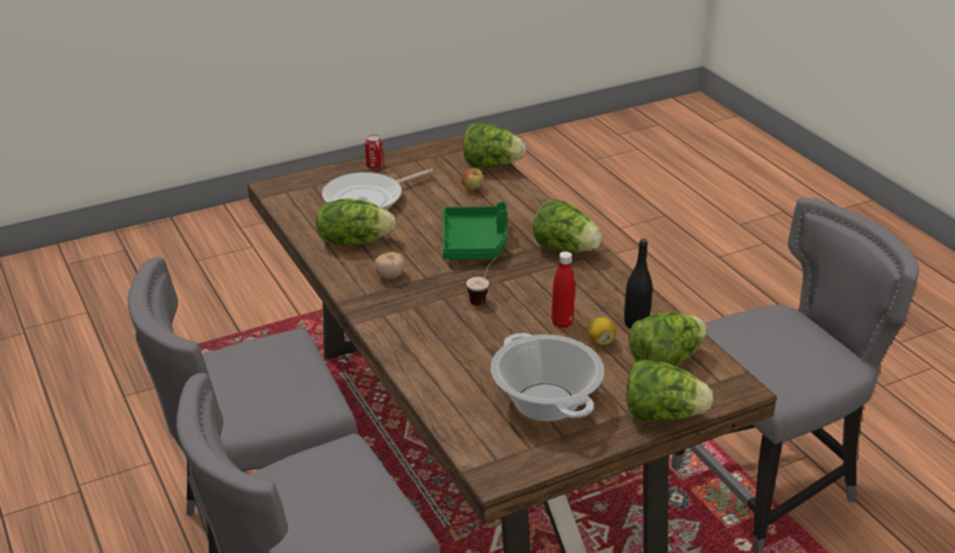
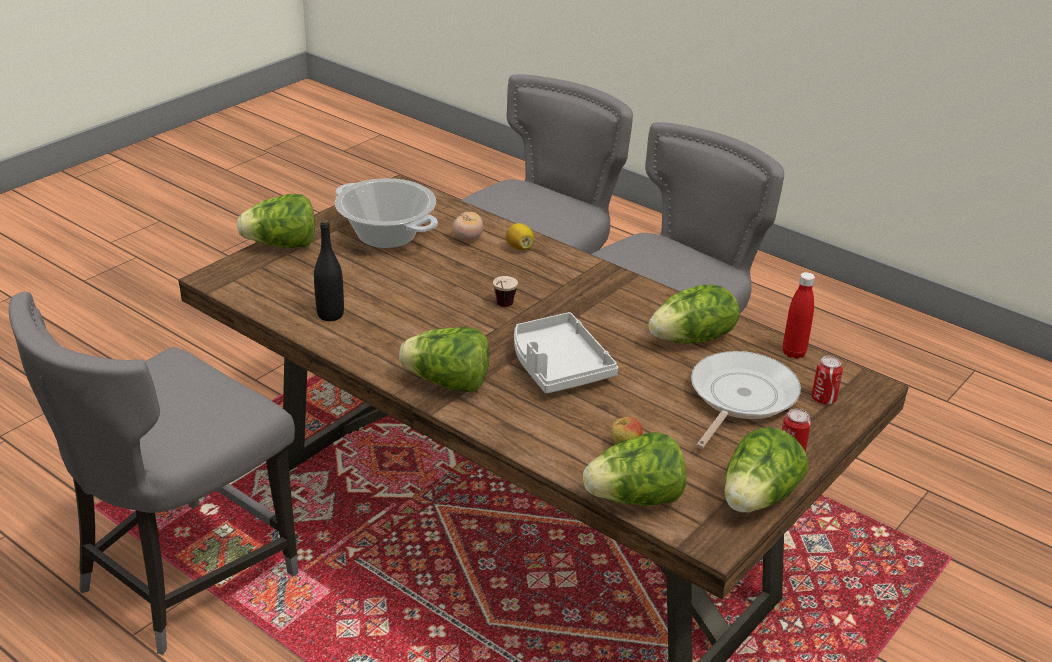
camera: 155 degrees right, 0 degrees up
(314, 187) = (823, 399): none -> can
(390, 276) = (614, 309): tomato -> tomato (468, 238)
(475, 243) = (558, 366): green tray -> grey tray
(562, 323) = (406, 300): red bottle -> red bottle (793, 353)
(601, 342) = (359, 291): lemon -> lemon (519, 248)
(665, 361) = (290, 286): lettuce -> lettuce (757, 499)

